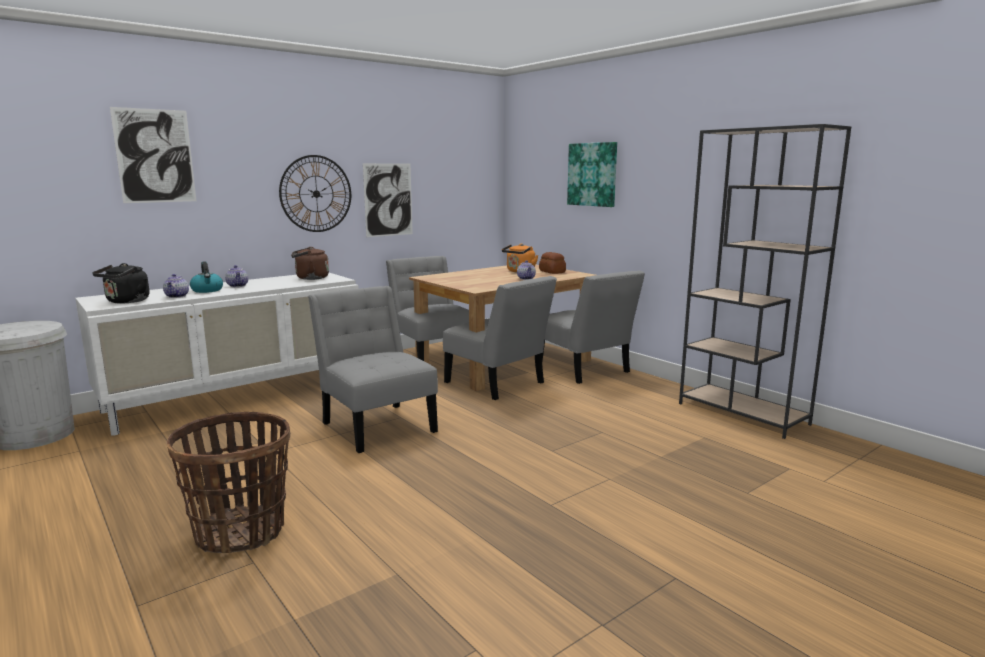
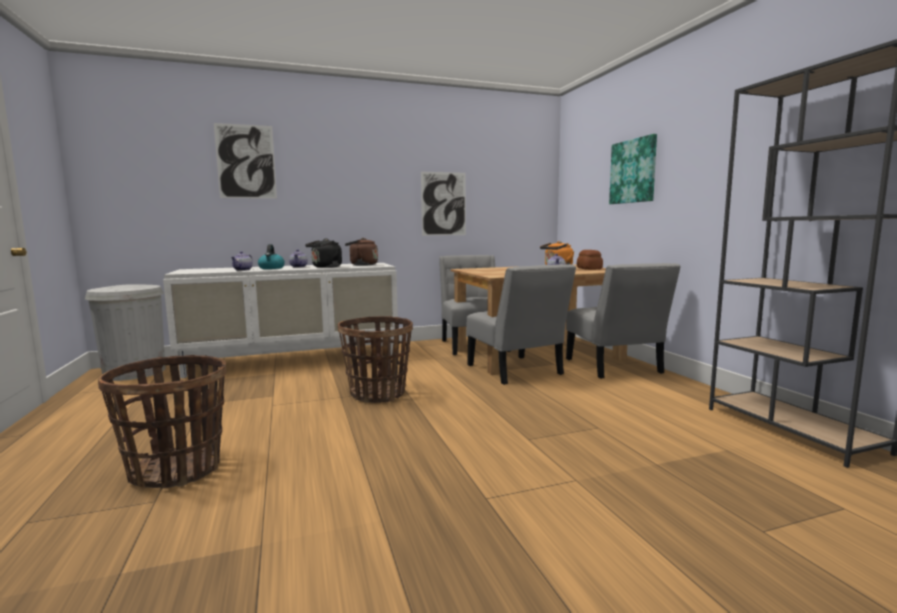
camera: 20 degrees right, 5 degrees down
(126, 301) = (202, 271): black kettle -> black kettle (325, 267)
(316, 194) = (378, 196): wall clock -> none
(376, 425) = (378, 394): grey chair -> basket

